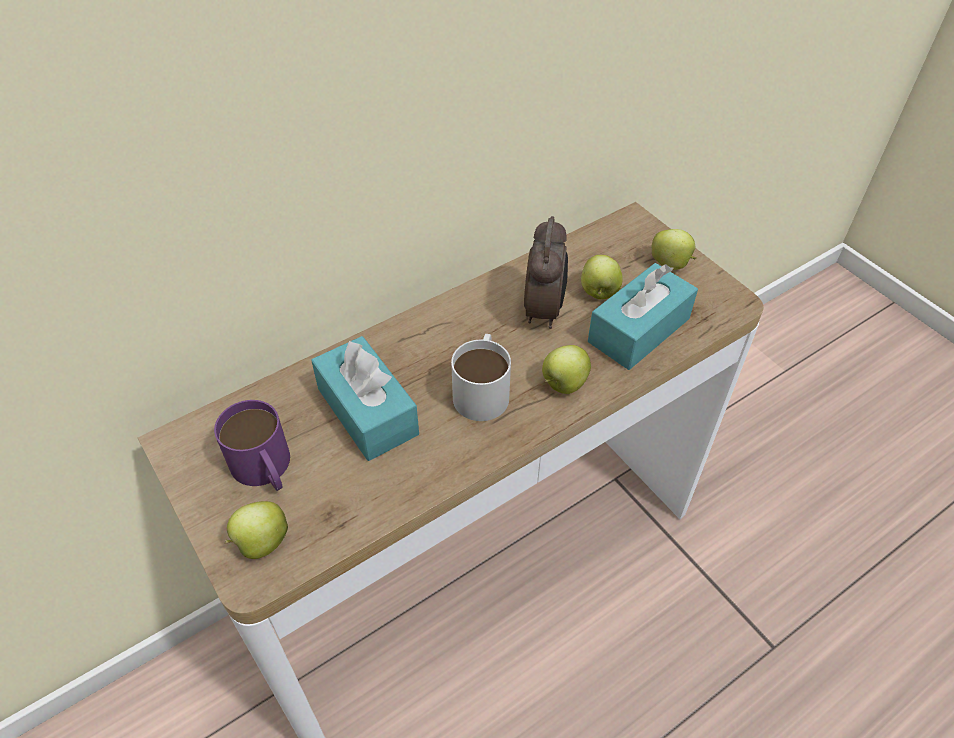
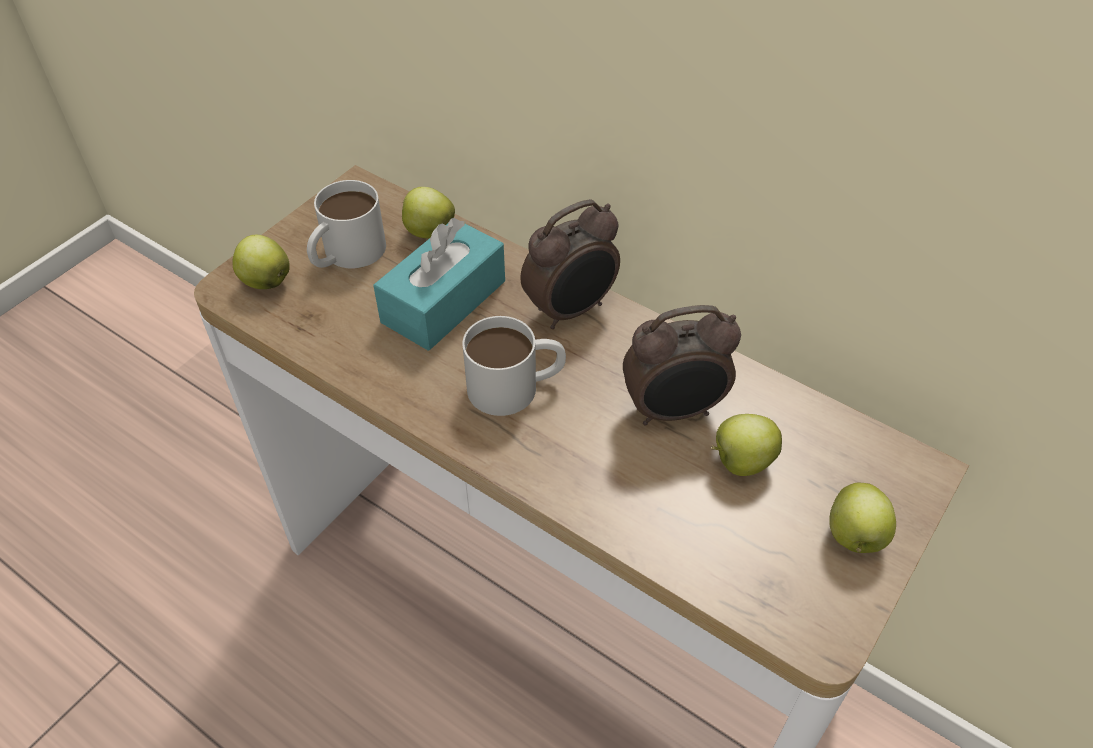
camera: 70 degrees right, 0 degrees up
(265, 469) = (346, 254): purple mug -> white mug
(421, 335) = (571, 310): none -> alarm clock
(563, 384) = (557, 461): apple -> apple (428, 231)
(639, 330) = (694, 523): turquoise tissue box -> none

